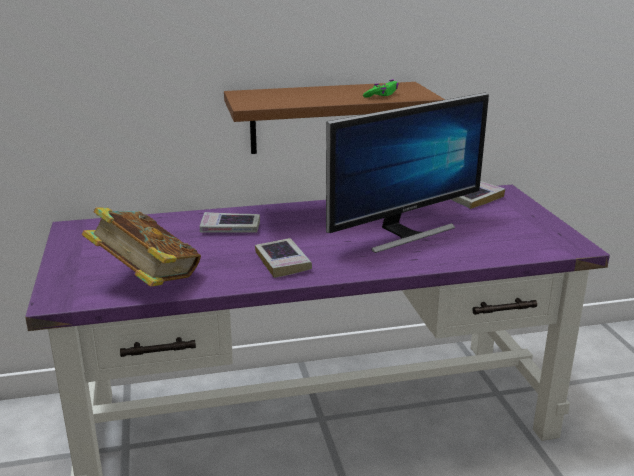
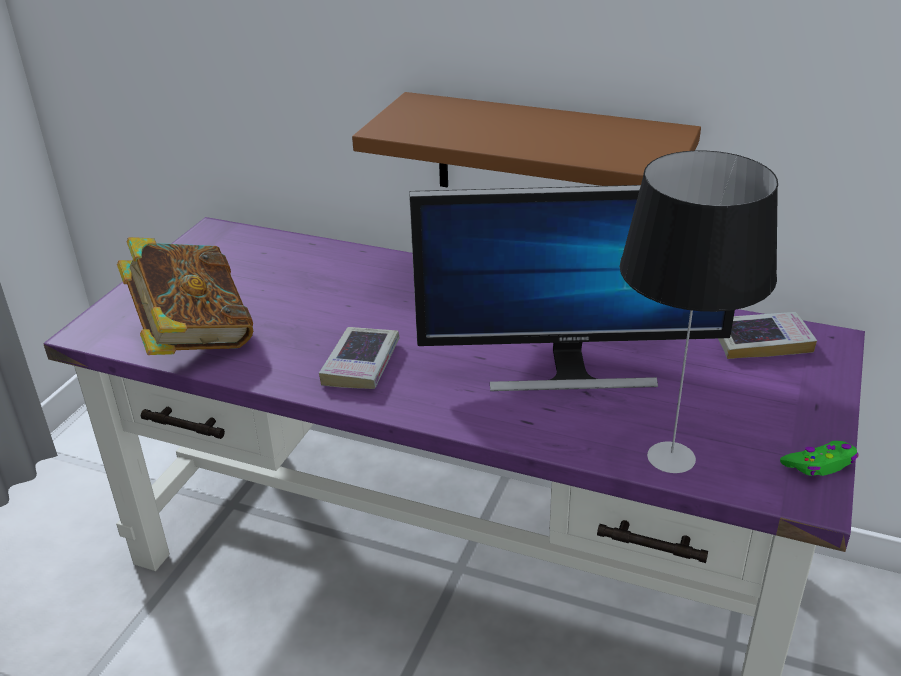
camera: 35 degrees right, 10 degrees up
(230, 228) = (367, 287): book -> none
(381, 95) = (593, 148): green game controller -> green game controller (820, 464)
(502, 252) = (673, 458): none -> table lamp

